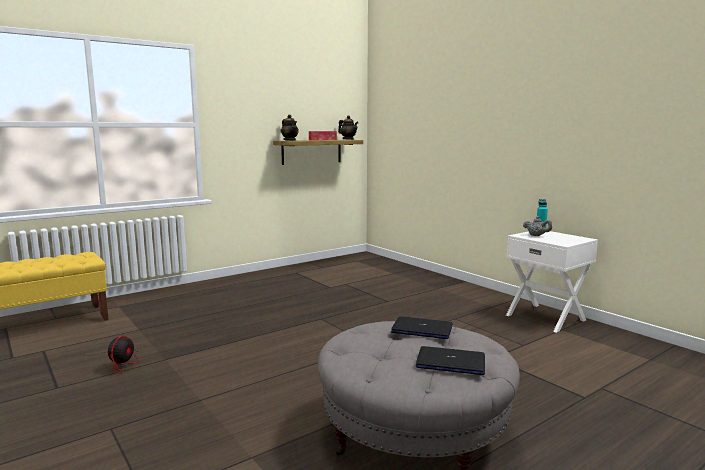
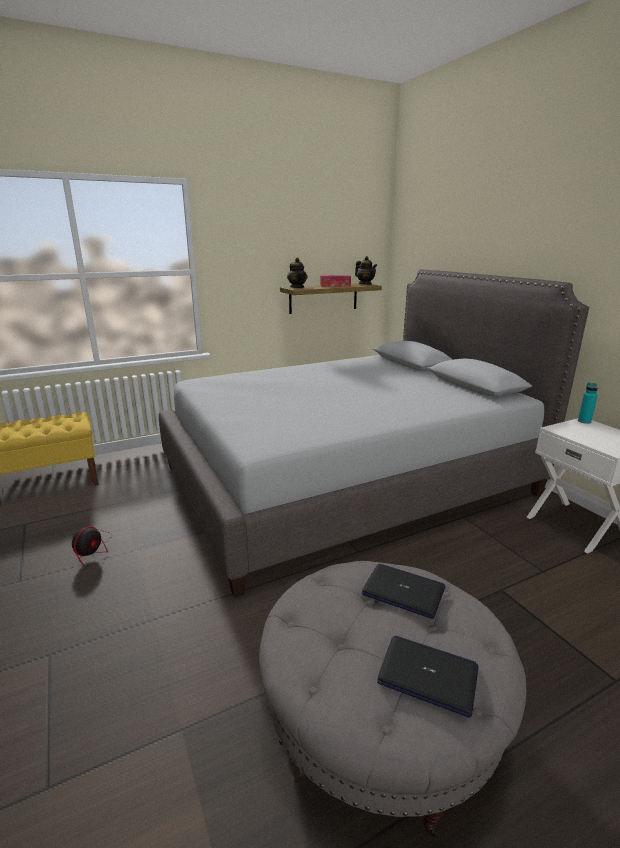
camera: 10 degrees right, 10 degrees up
(349, 302) = (347, 479): none -> grey bed
(536, 235) = (578, 431): grey teapot -> none

